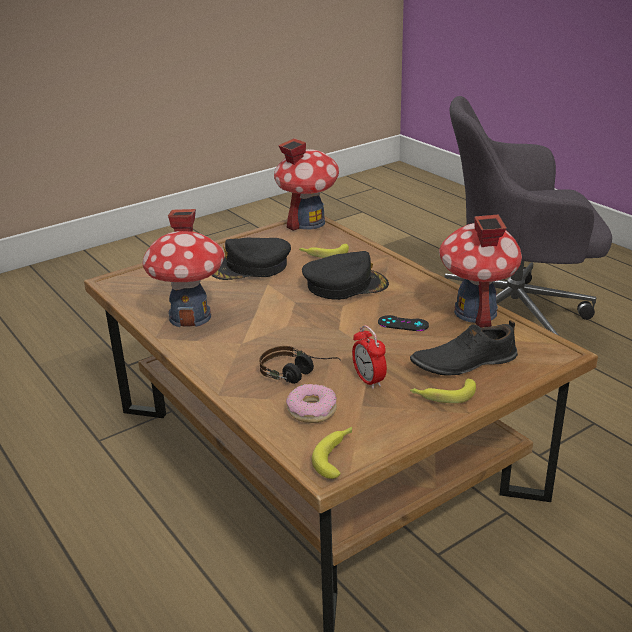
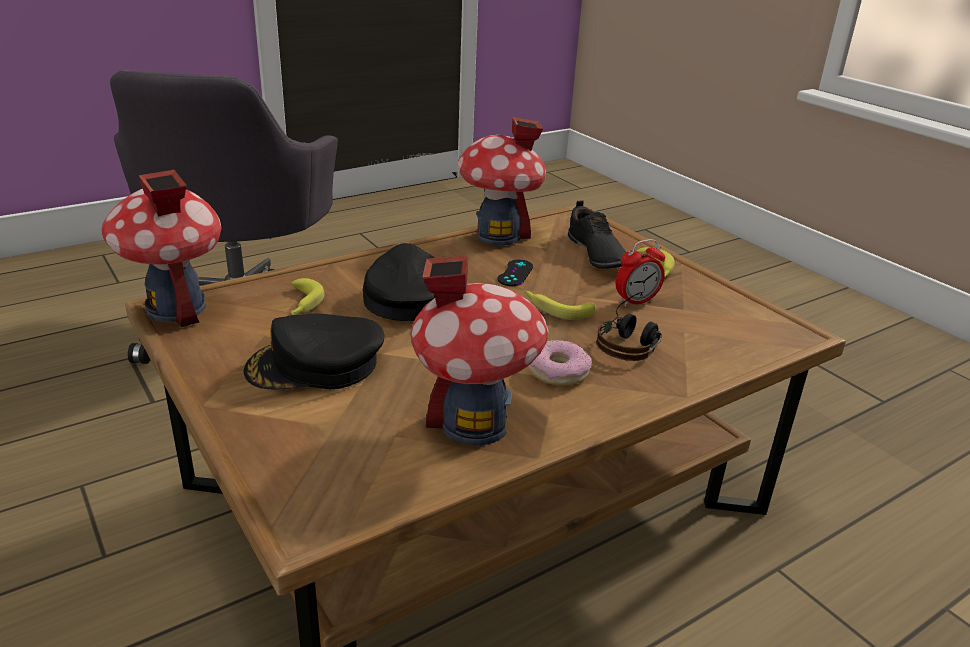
camera: 90 degrees left, 0 degrees up
(251, 267) = (315, 365): black cap -> black cap turned 90 degrees clockwise
(312, 410) = (701, 336): donut -> donut (558, 371)
(336, 455) = (777, 326): banana -> banana (556, 309)

